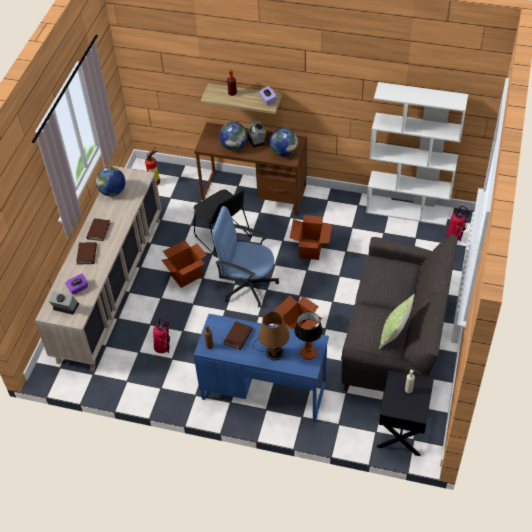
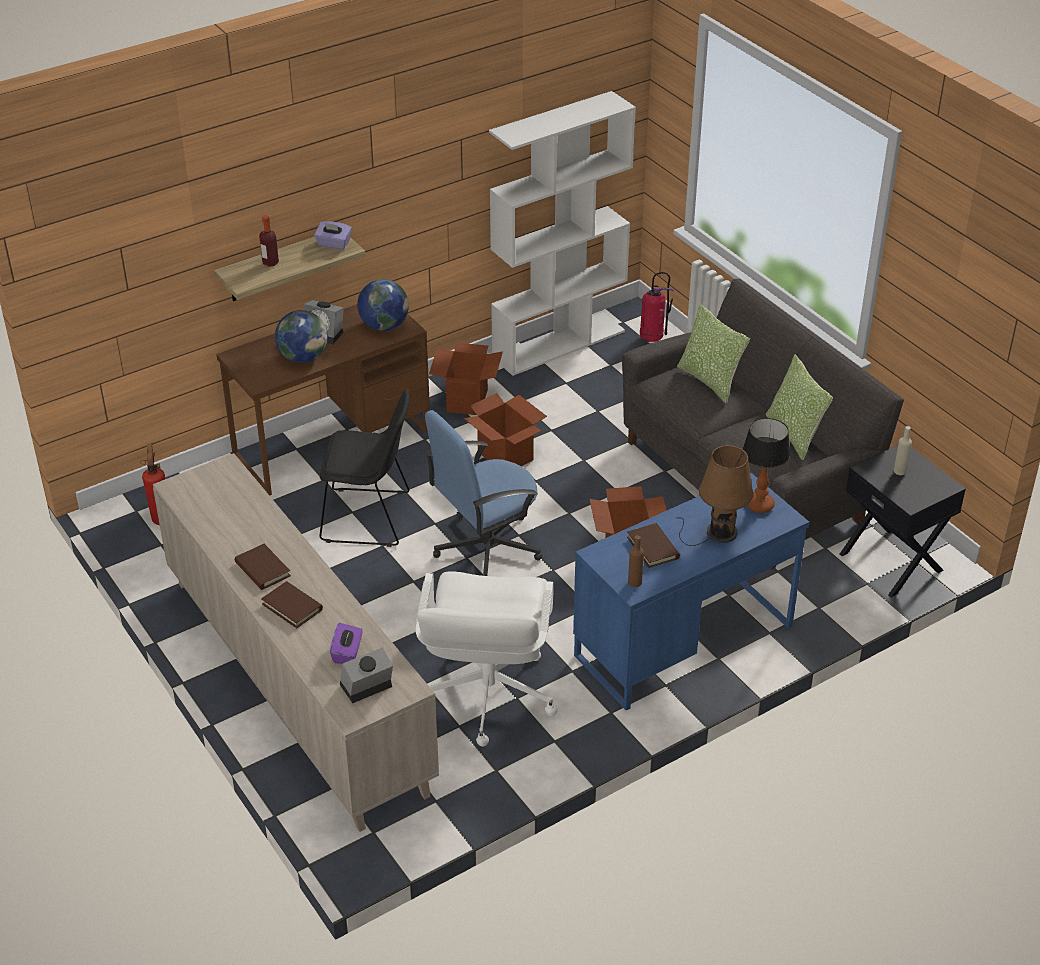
camera: 50 degrees left, 10 degrees down
(113, 191) = (206, 512): globe -> none
(164, 348) = (487, 695): fire extinguisher -> white office chair
(187, 275) = (386, 593): cardboard box -> cardboard box (467, 400)
(396, 278) = (709, 381): none -> pillow

